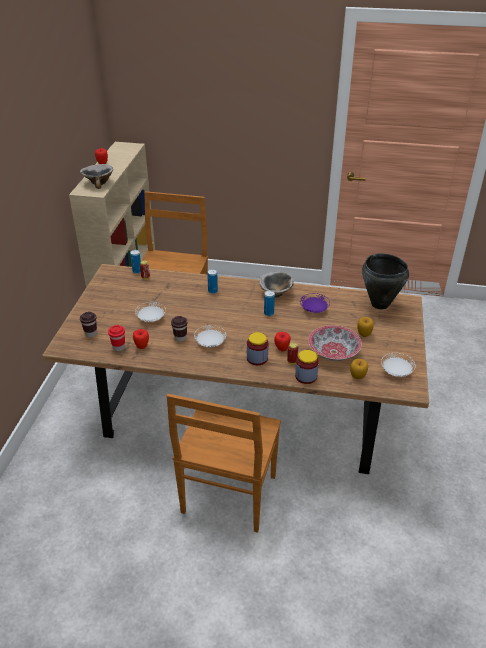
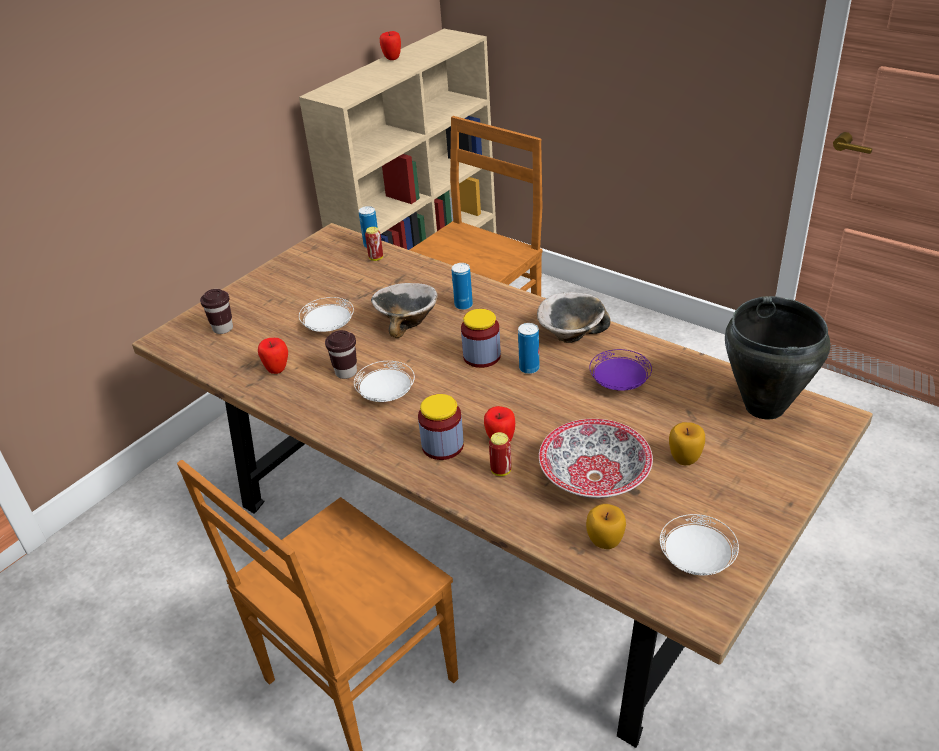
camera: 30 degrees right, 0 degrees up
(98, 183) = (358, 85): bowl -> bowl (407, 321)
(119, 347) = (242, 362): red cup -> none
(306, 376) = (504, 508): jar -> jar (482, 356)

